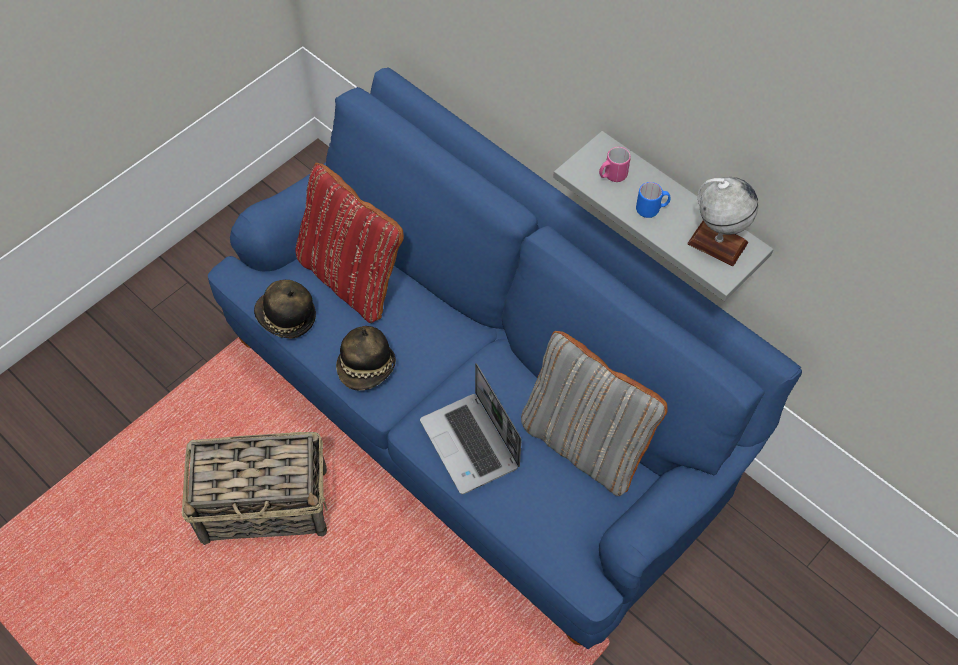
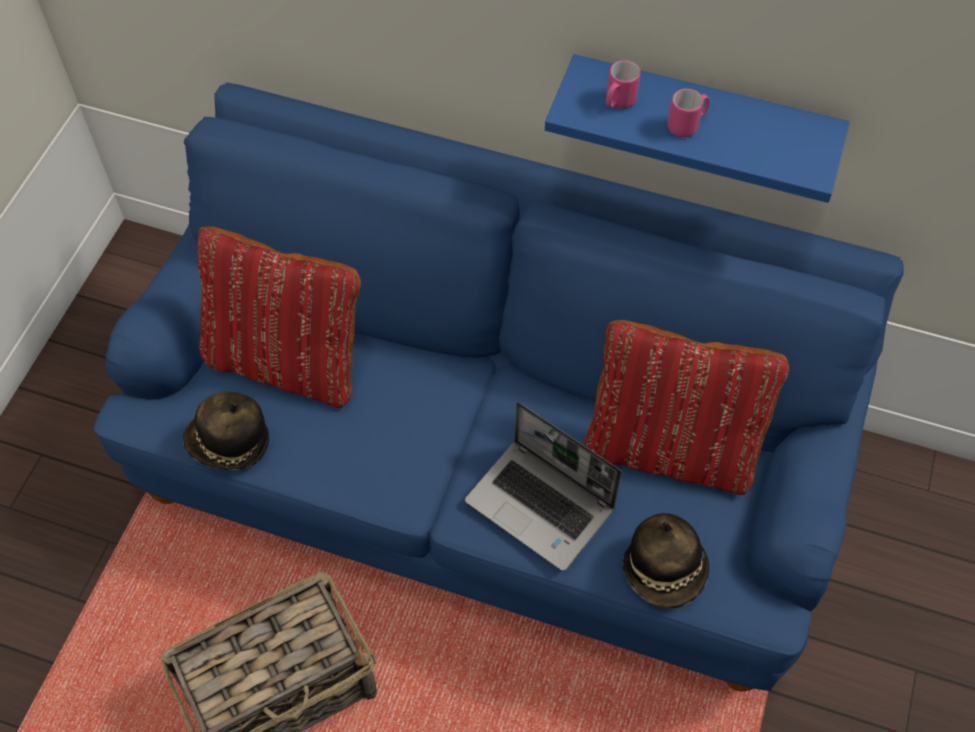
camera: 25 degrees left, 0 degrees up
(367, 369) = (365, 466): hat -> hat (665, 571)
(585, 443) = (671, 448): grey pillow -> red pillow
(651, 209) = (687, 125): blue mug -> pink mug
(680, 209) = (702, 118): grey shelf -> blue shelf
(717, 243) = (785, 137): globe -> none

